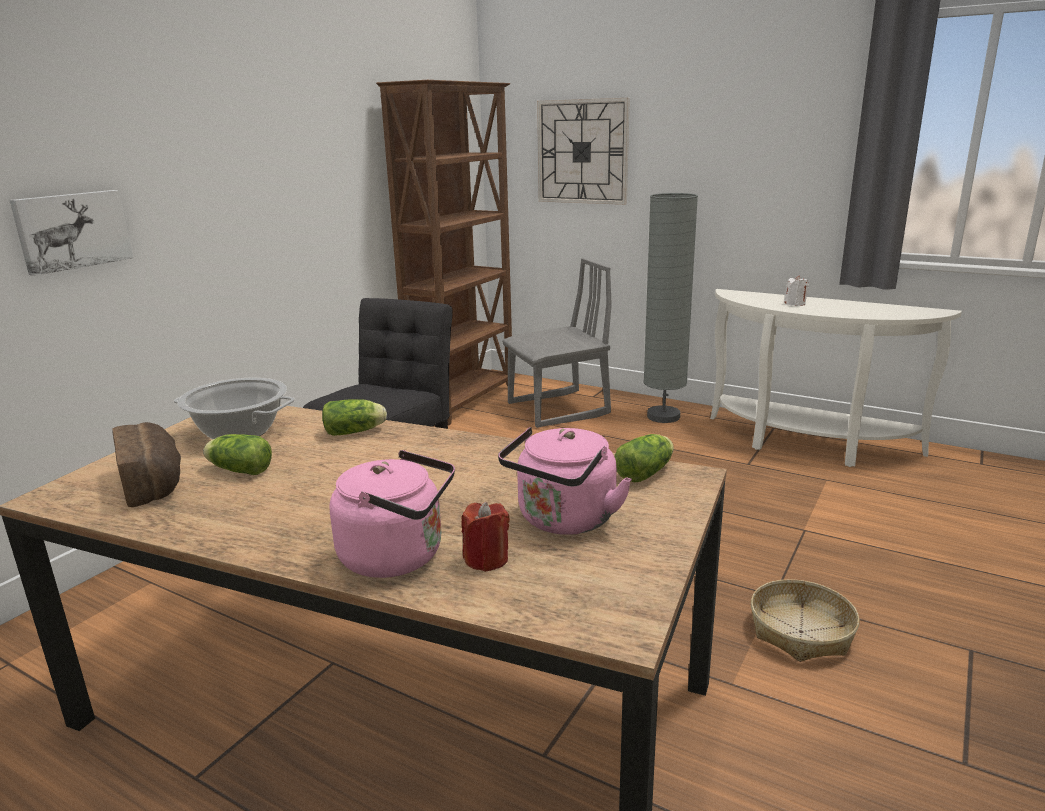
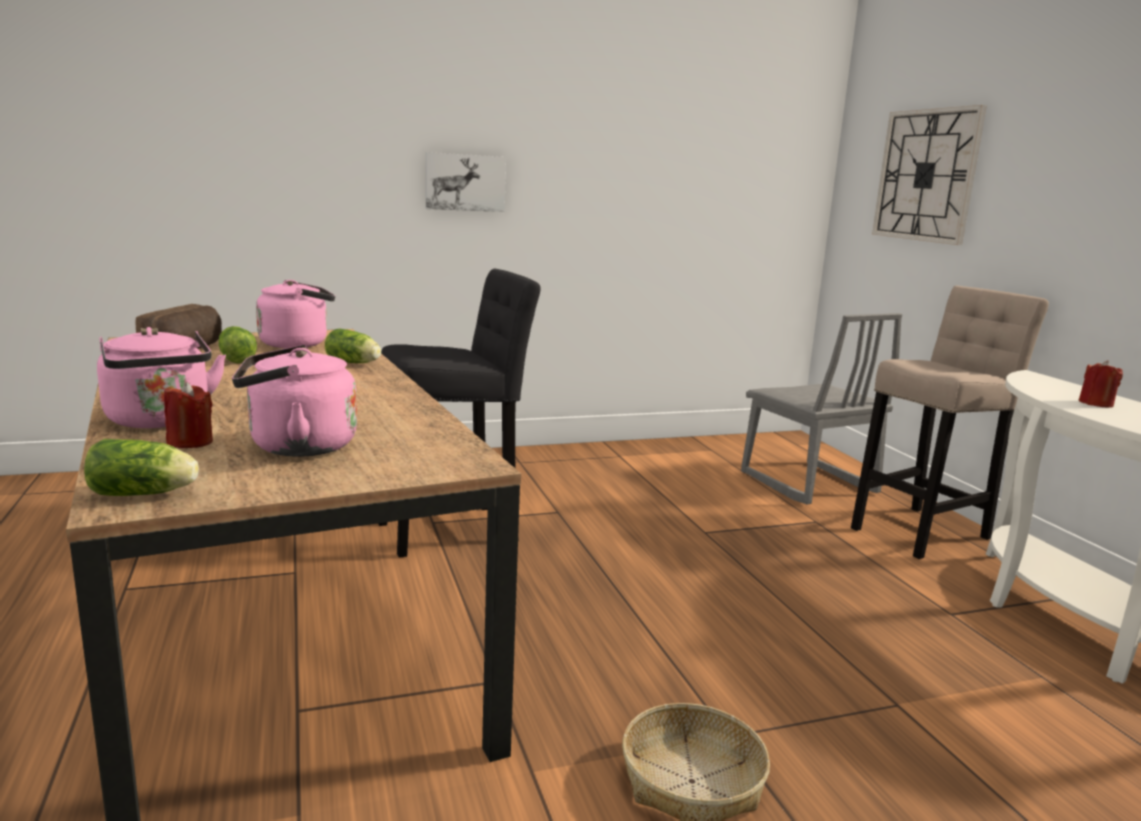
camera: 40 degrees right, 5 degrees down
(72, 230) = (315, 176): picture -> picture (465, 182)
(240, 432) = (298, 344): cooking pot -> pink kettle
(464, 401) = (722, 446): brown bookcase -> none
(558, 409) = (807, 483): grey chair -> grey chair turned 45 degrees clockwise
(646, 472) = (449, 449): lettuce -> lettuce (146, 494)
(663, 416) = (924, 531): grey floor lamp -> beige stool
(795, 304) = (1095, 403): white candle -> red candle

